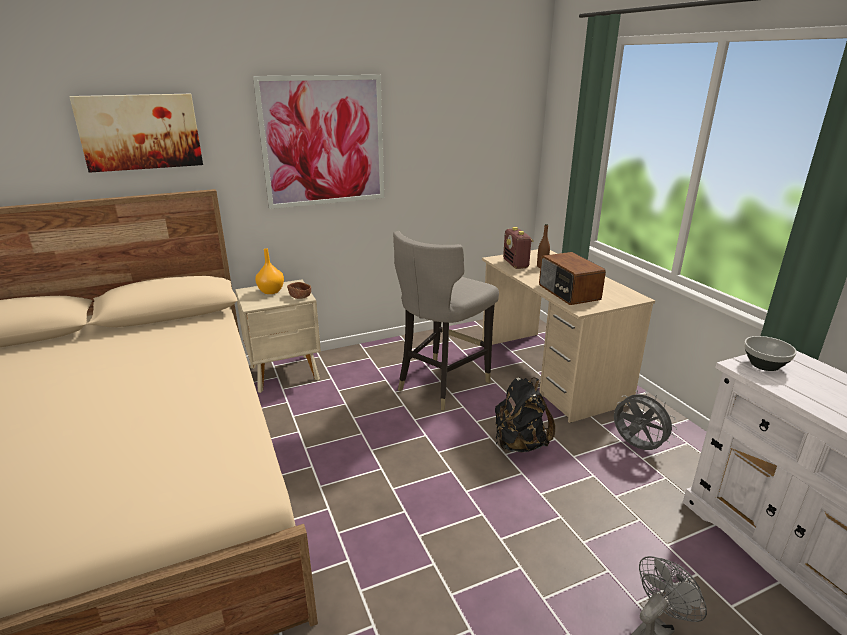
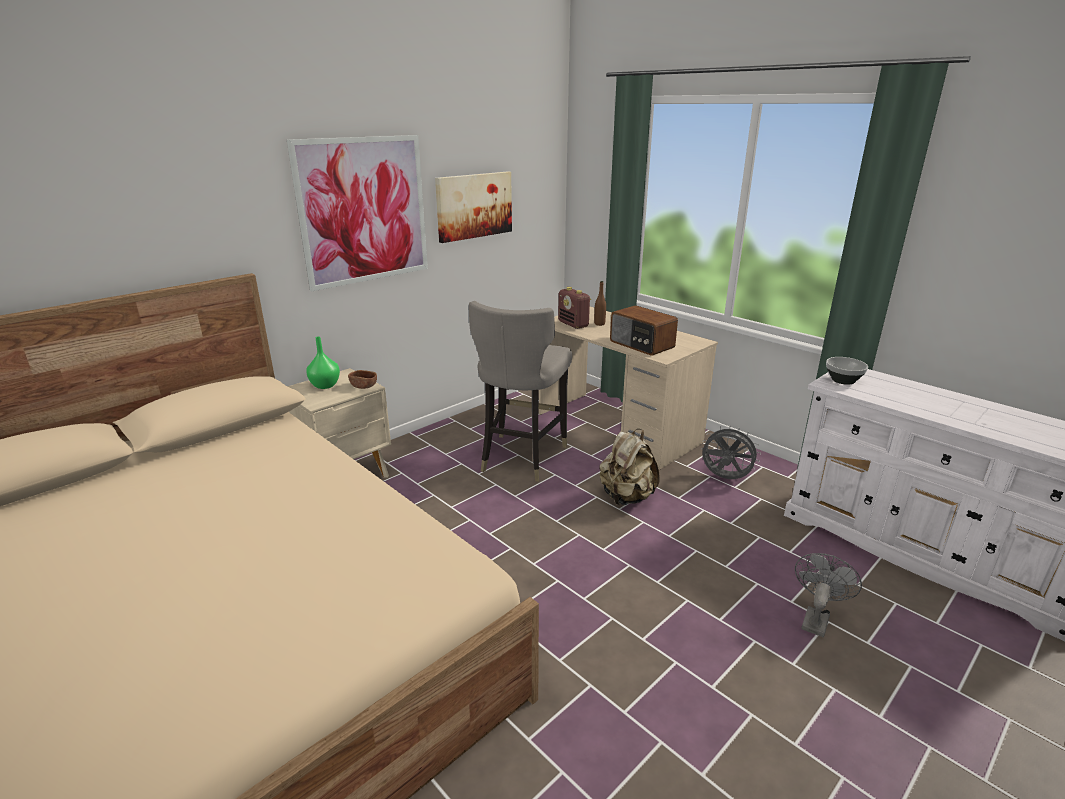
camera: 20 degrees left, 0 degrees up
(140, 132) = (159, 210): picture -> picture (474, 206)
(271, 291) = (325, 386): orange vase -> green vase
(519, 444) = (626, 497): black backpack -> beige backpack

